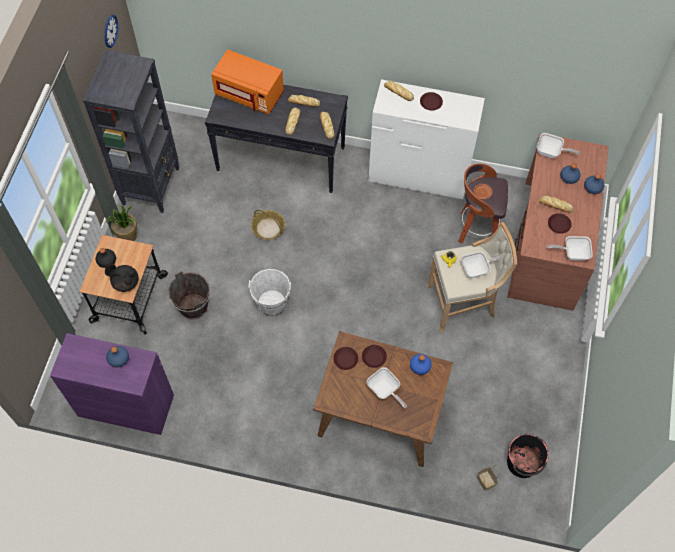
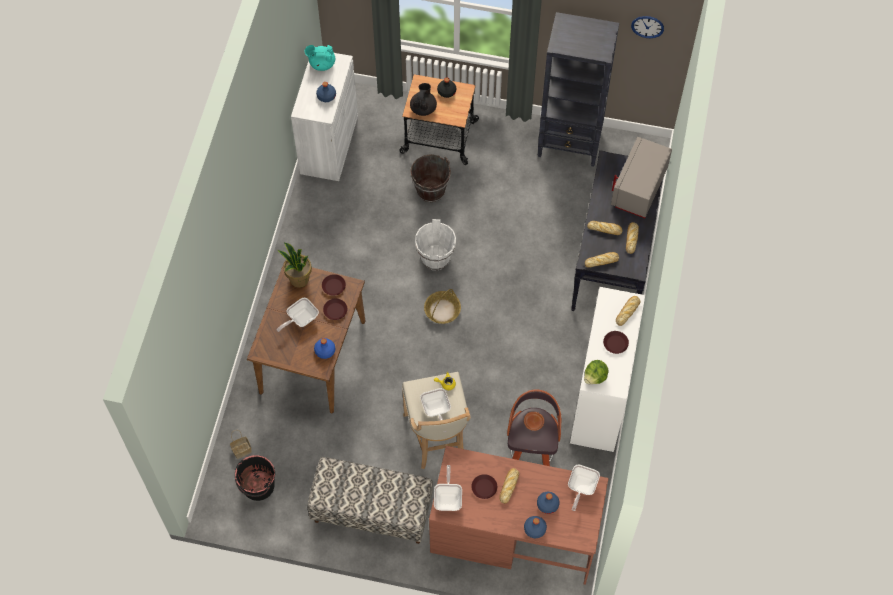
camera: 90 degrees right, 0 degrees up
(73, 364) = (321, 64): none -> turquoise teapot
(126, 405) = (329, 144): purple cabinet -> white cabinet
(128, 236) = (508, 129): potted plant -> potted plant (299, 279)
(250, 94) = (639, 188): orange microwave -> grey microwave
(268, 228) = (523, 251): basket -> basket (442, 311)
(465, 119) = (595, 377): none -> lettuce
(539, 359) = (371, 511): none -> bench

